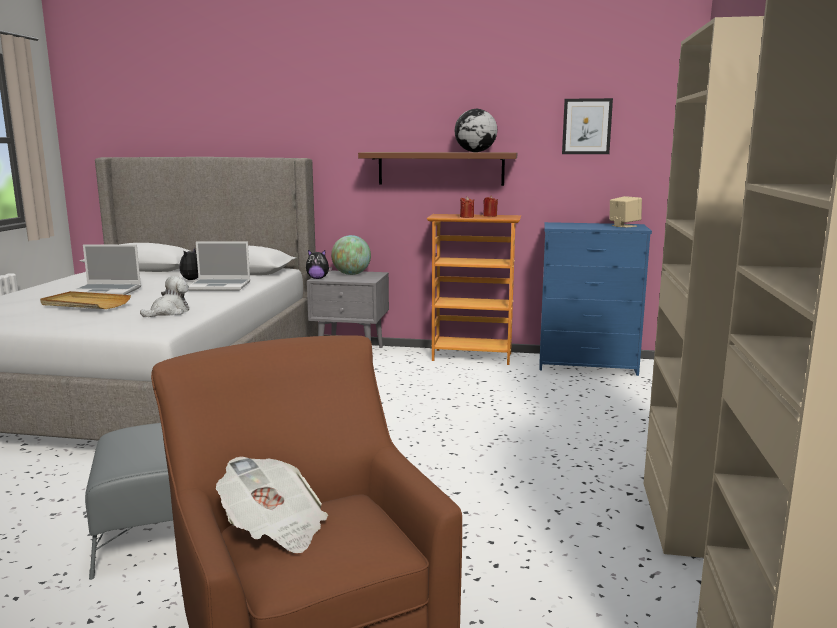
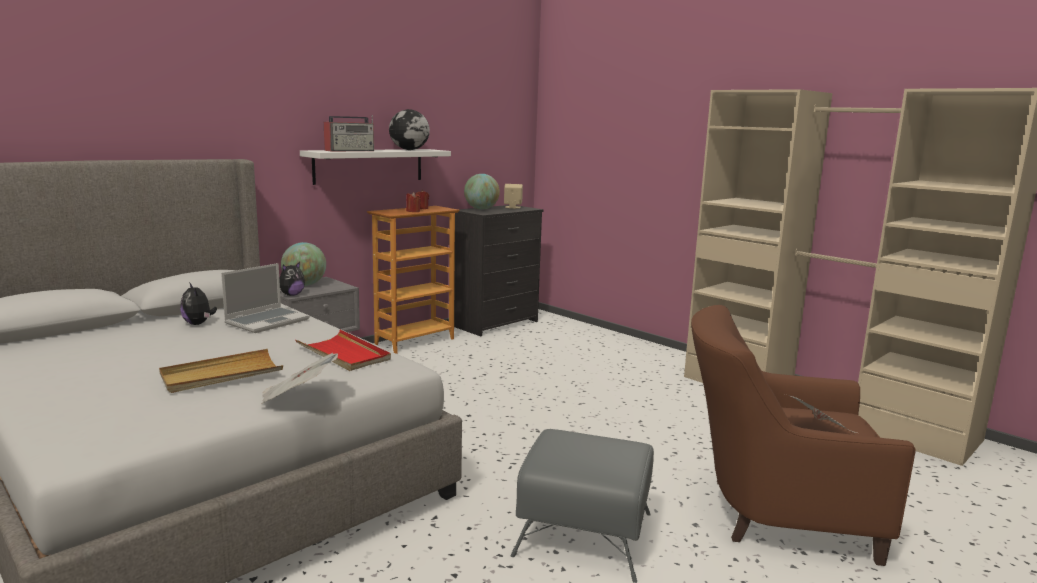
camera: 55 degrees left, 0 degrees up
(61, 324) = (298, 397): none -> newspaper
(106, 291) = (173, 359): laptop -> none
(169, 312) = (344, 354): plush toy -> red tray
(402, 152) = (350, 151): none -> radio
(440, 168) = (369, 166): brown shelf -> white shelf
(577, 224) = (481, 209): none -> globe
(586, 126) = (474, 127): picture -> none
(588, 365) = (497, 324): blue dresser -> black dresser

